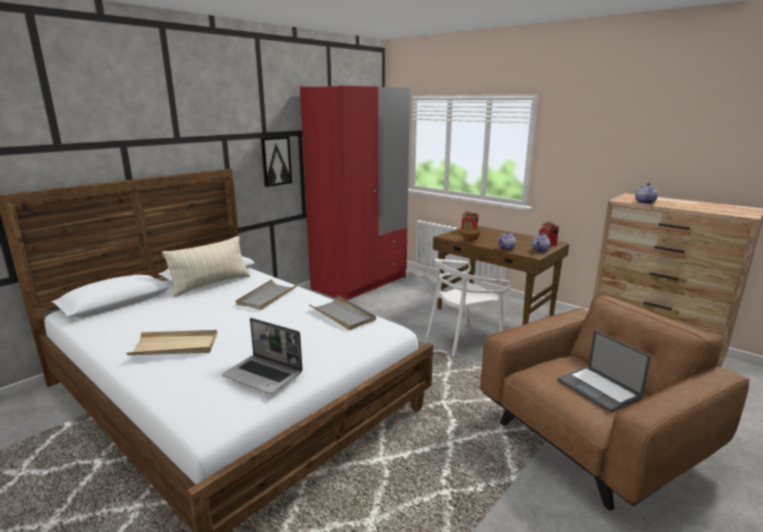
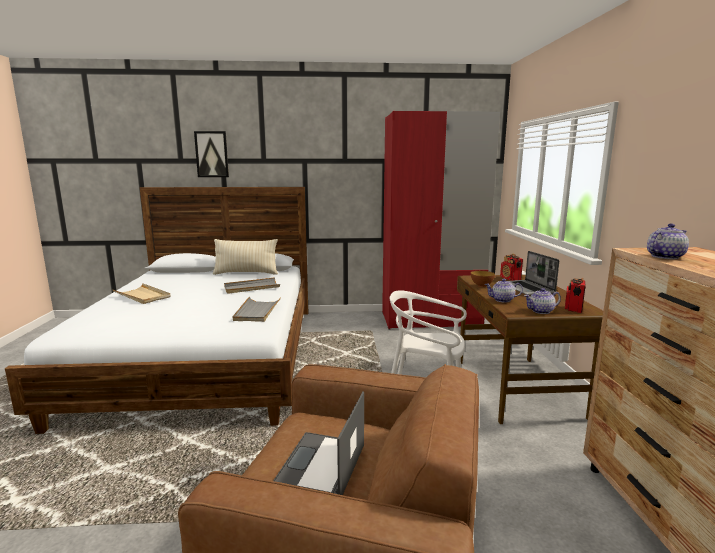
camera: 45 degrees right, 5 degrees down
(264, 375) = (126, 323): laptop -> laptop (527, 289)
(276, 161) = (354, 184): picture -> picture (212, 154)

